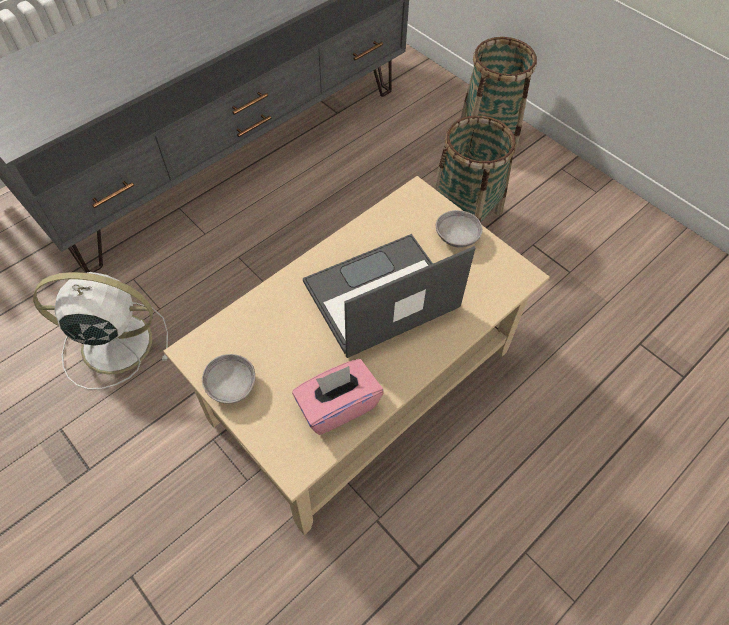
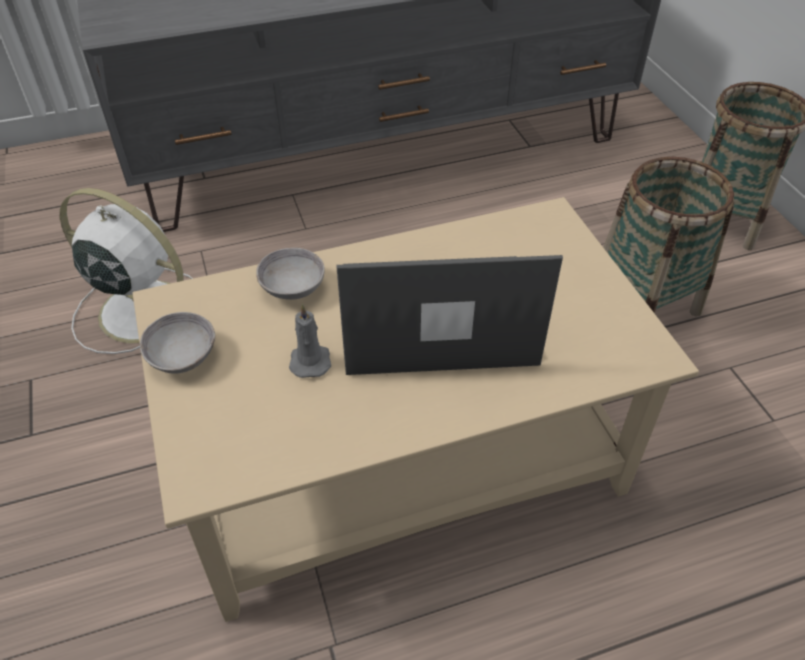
camera: 25 degrees right, 10 degrees down
(318, 356) = (310, 360): none -> grey candle
(337, 406) = (298, 429): pink tissue box -> none
(456, 237) = (580, 281): grey bowl -> grey bowl (292, 287)

